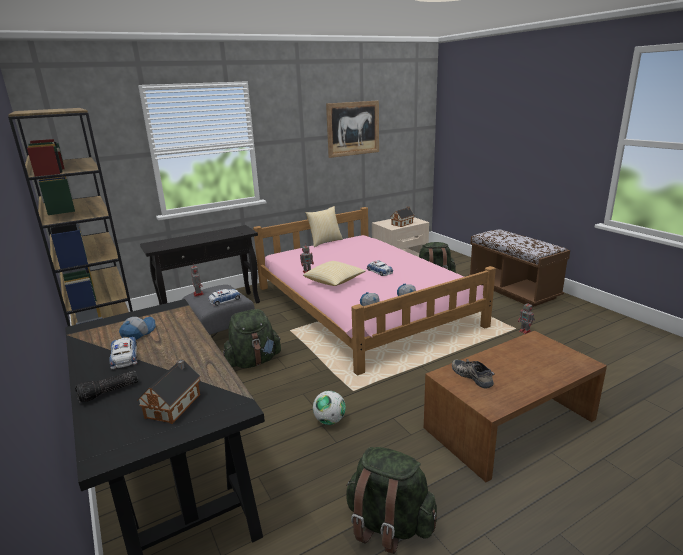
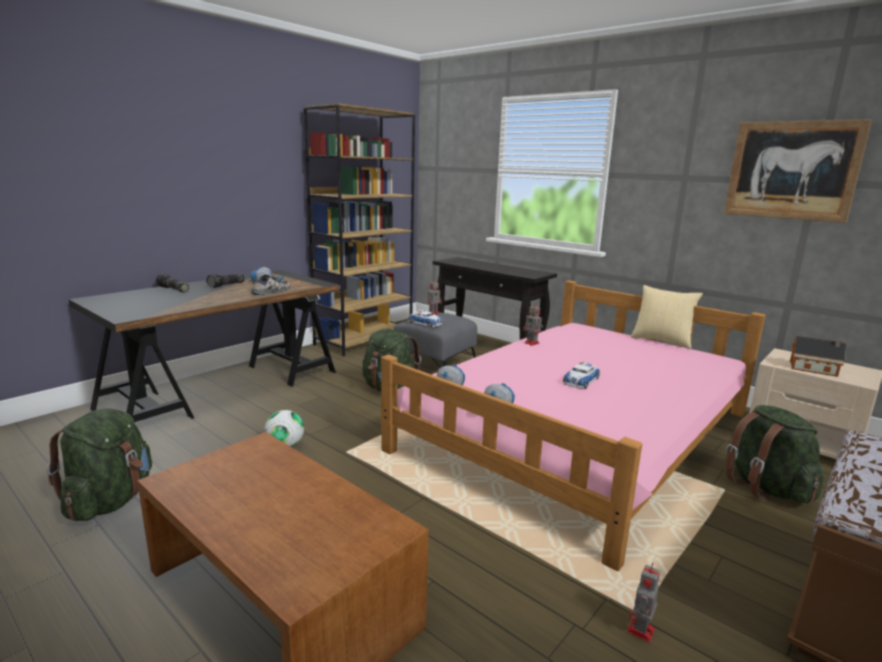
camera: 70 degrees right, 5 degrees down
(124, 356) = (227, 285): toy car -> flashlight
(175, 404) = (145, 303): toy house -> none
(334, 282) = (514, 359): pillow -> none
(473, 376) = (254, 464): shoe -> shoe (272, 291)

